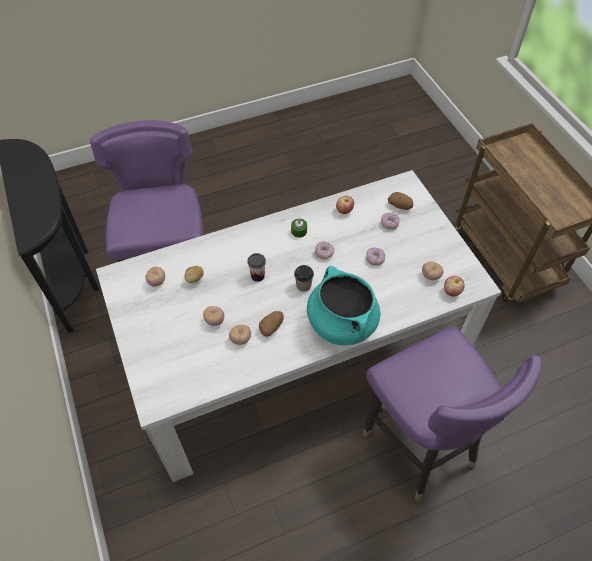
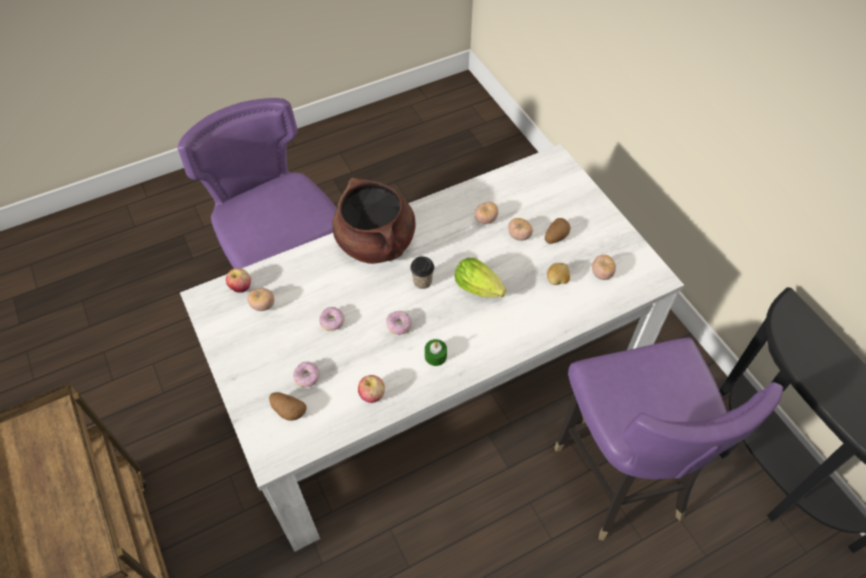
camera: 175 degrees right, 0 degrees up
(257, 276) = (480, 289): cup -> lettuce
(271, 327) = (454, 233): potato -> potato (555, 237)
(341, 323) = (376, 243): turquoise cooking pot -> brown cooking pot

